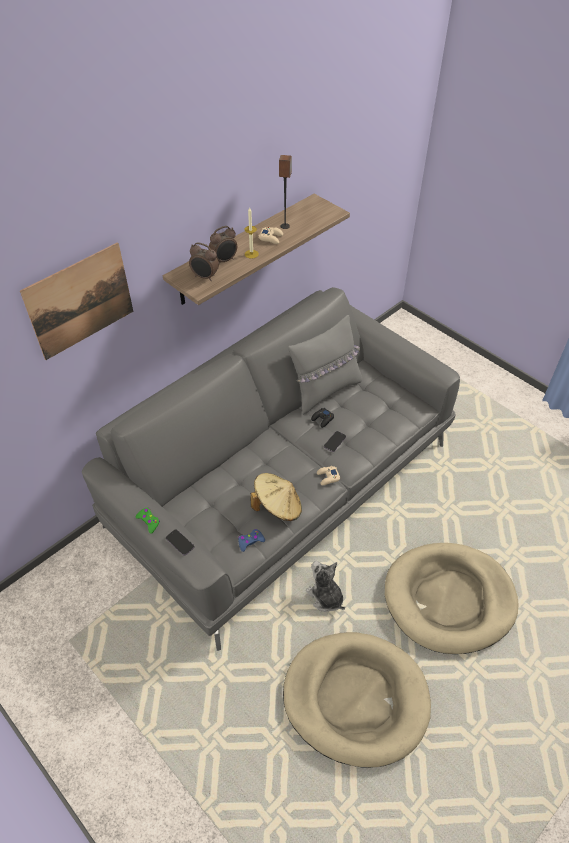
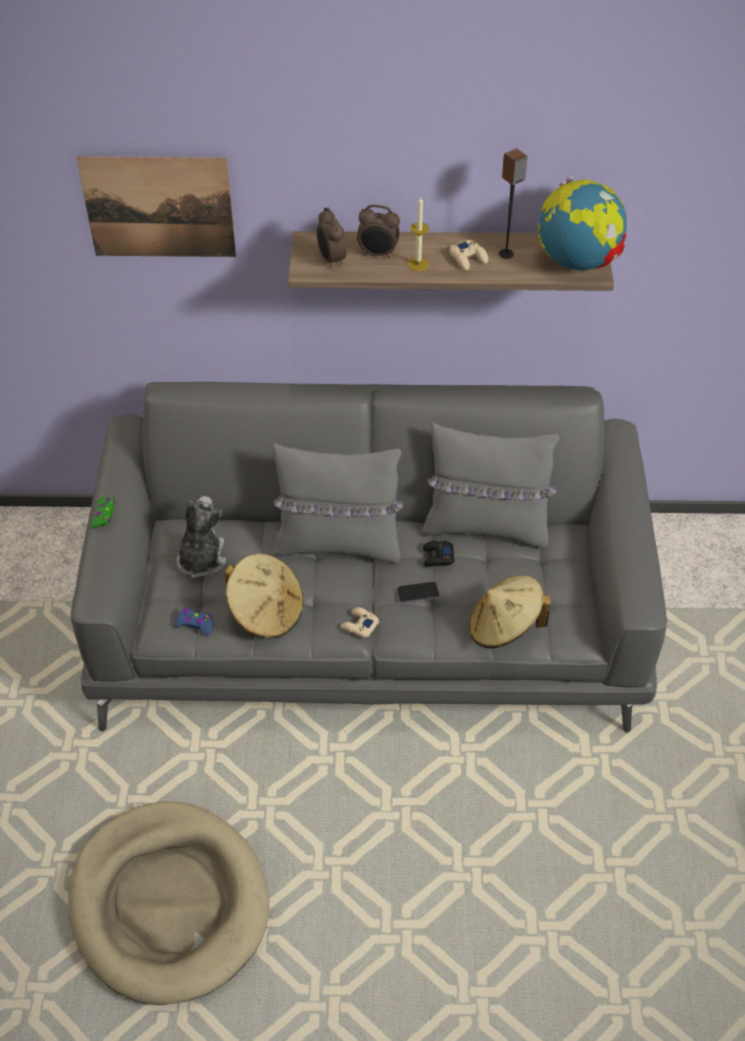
camera: 45 degrees right, 0 degrees up
(180, 543) = (104, 559): phone -> none
(269, 448) = (338, 544): none -> grey pillow
(321, 212) = (577, 262): none -> globe
(325, 597) = (265, 776): plush toy -> plush toy (201, 559)
(388, 428) = (504, 628): none -> beige hat
(449, 599) = (398, 907): beige dog bed -> none

